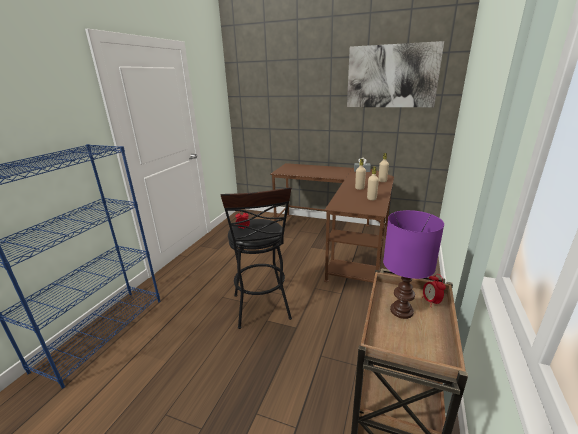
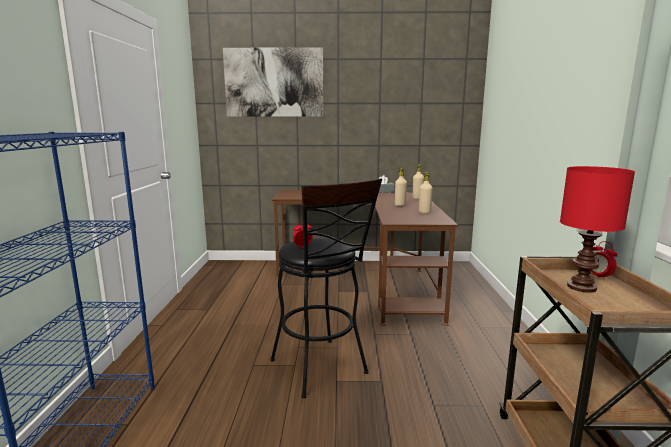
camera: 20 degrees left, 10 degrees down
(391, 76) = (409, 82): picture -> picture (274, 82)
(401, 310) = (580, 287): purple table lamp -> red table lamp

